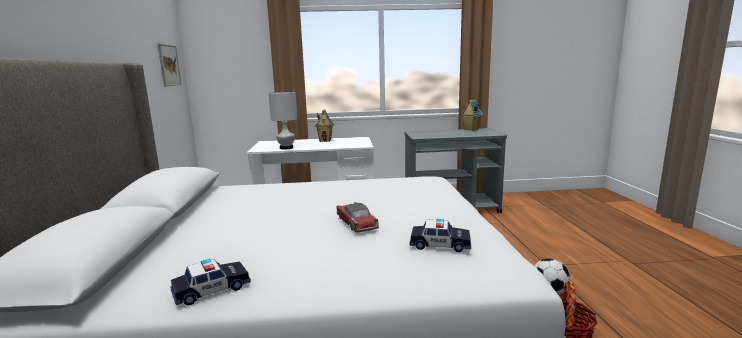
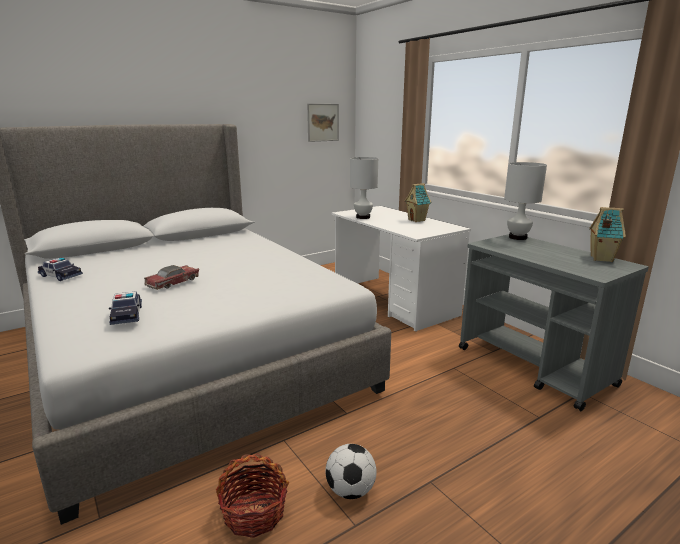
camera: 60 degrees right, 5 degrees up
(415, 131) = (518, 237): none -> white table lamp

